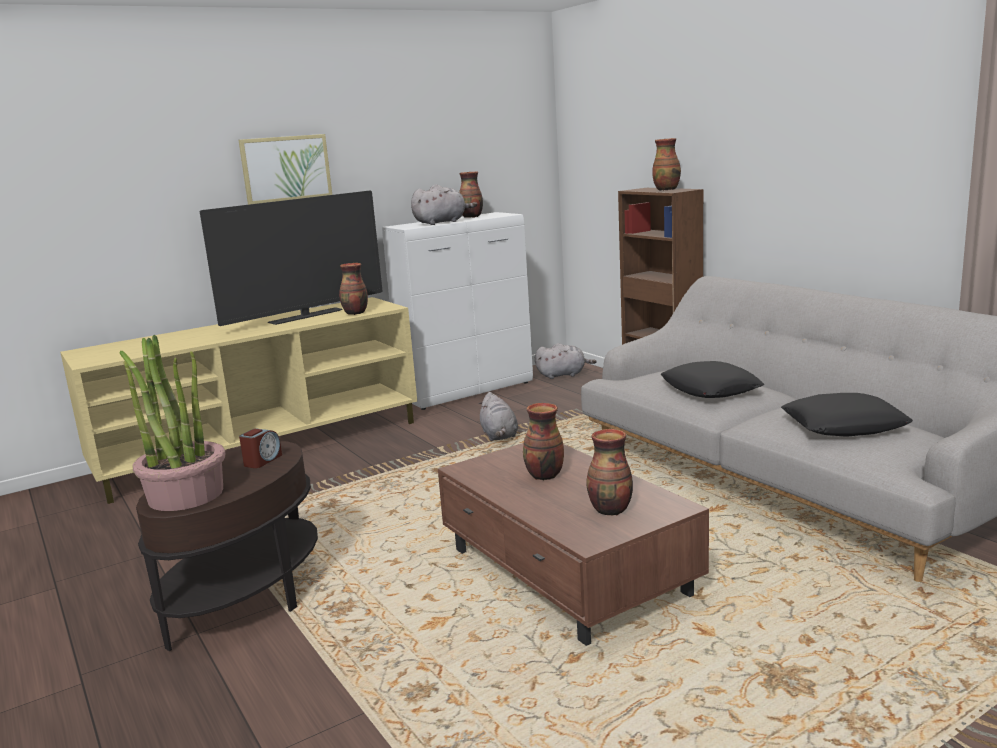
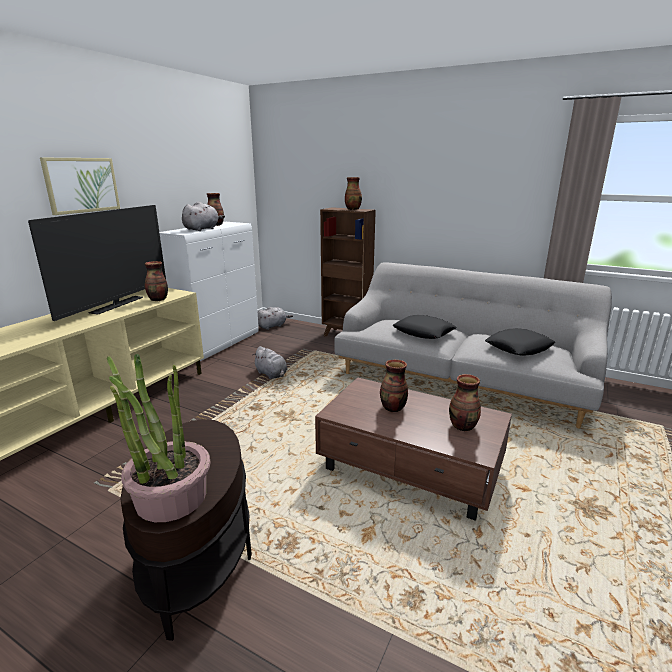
camera: 30 degrees left, 5 degrees up
(262, 460) = (205, 443): alarm clock -> none

